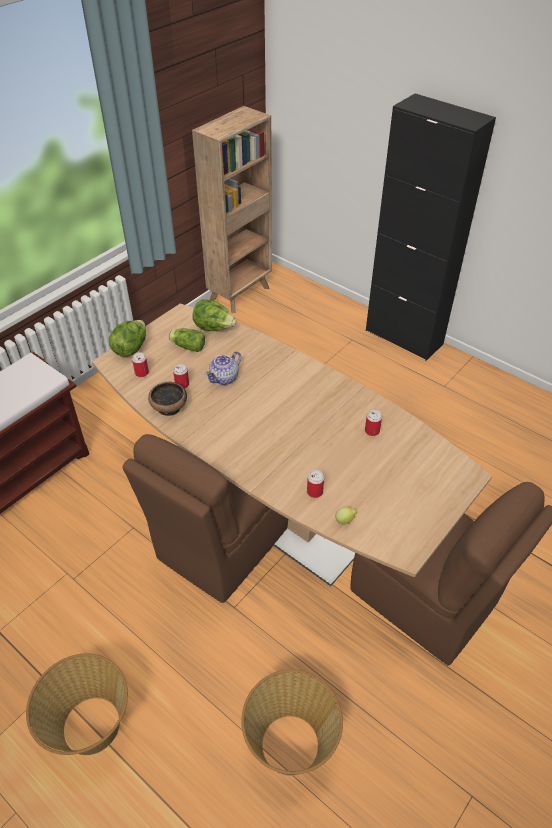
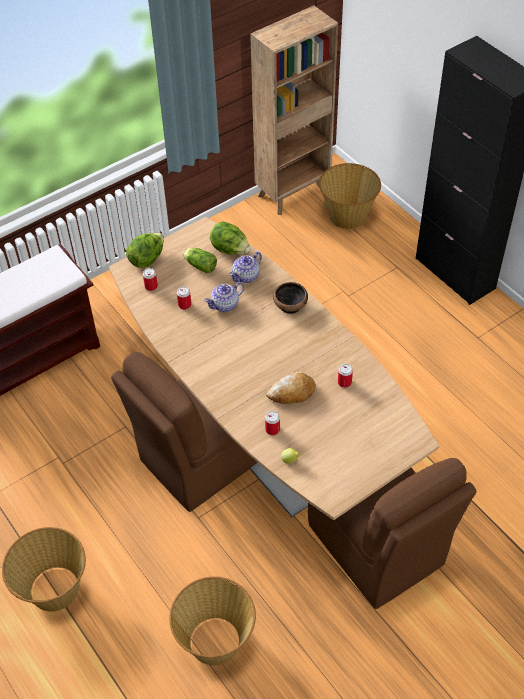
camera: 15 degrees right, 5 degrees up
(169, 407) = (167, 326): bowl -> bowl (290, 305)
(238, 349) = (246, 276): none -> teapot
(294, 305) = (347, 216): none -> basket
(322, 450) = (292, 393): none -> bread

